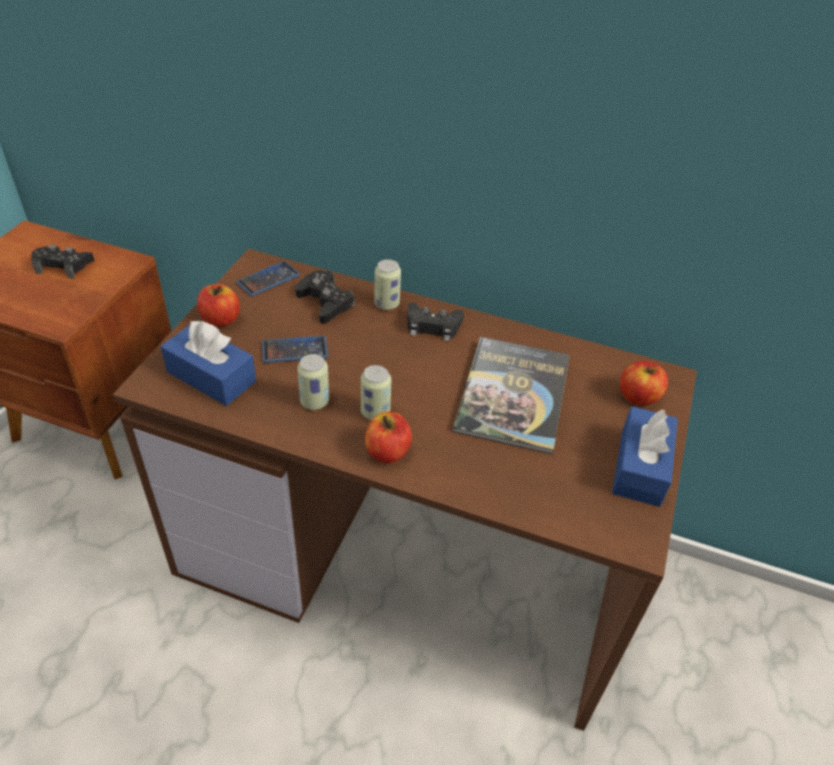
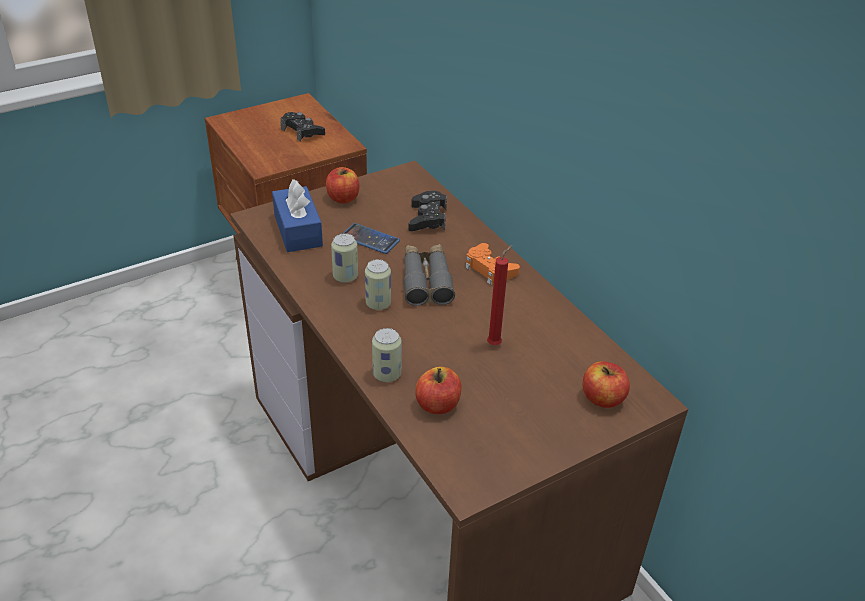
camera: 40 degrees right, 5 degrees down
(268, 279) = (405, 186): phone -> none
(387, 304) = (472, 239): can -> can (387, 374)
(387, 451) = (357, 331): apple -> apple (438, 405)
(392, 366) = (426, 281): none -> grey binoculars
(432, 326) = (489, 269): black game controller -> orange game controller
(513, 394) = (495, 344): book -> red candle
(640, 467) = (537, 444): blue tissue box -> none

